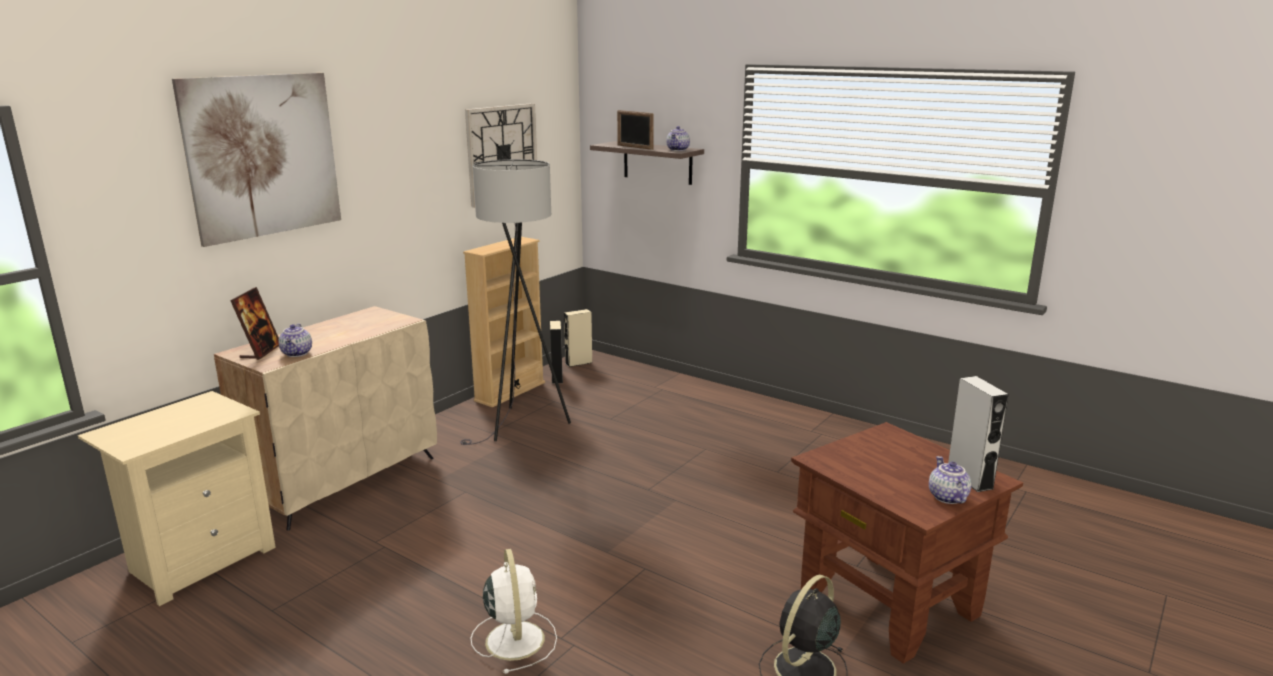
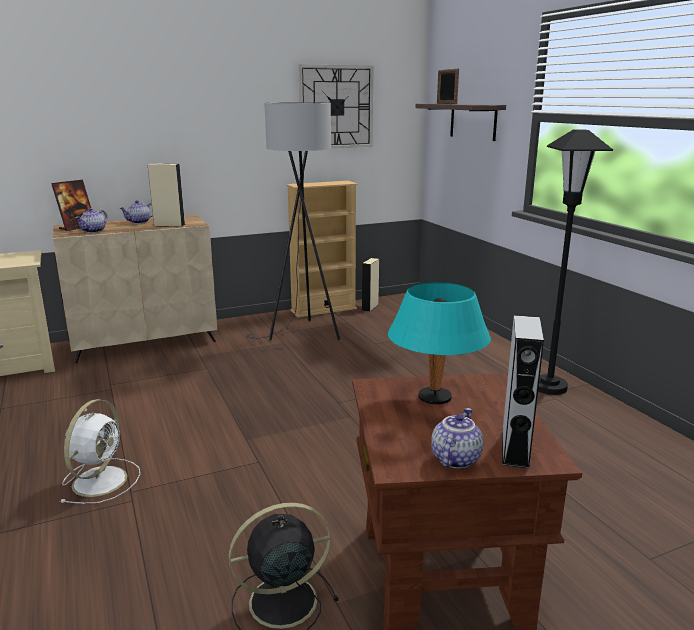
camera: 30 degrees right, 0 degrees up
(263, 156) = (103, 82): picture -> none
(578, 363) = (399, 300): beige speaker -> beige speaker (169, 225)
(678, 150) = (478, 104): teapot -> teapot (139, 222)
(806, 424) = (549, 387): none -> black floor lamp
(871, 456) = (435, 398): none -> turquoise table lamp

